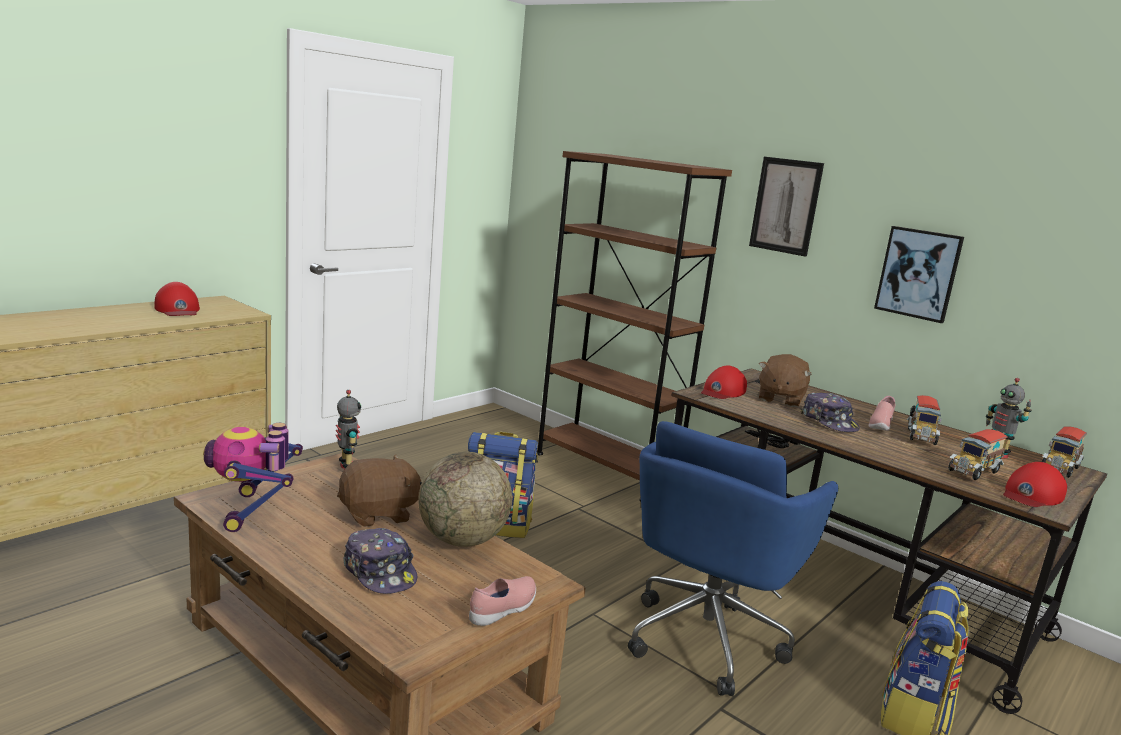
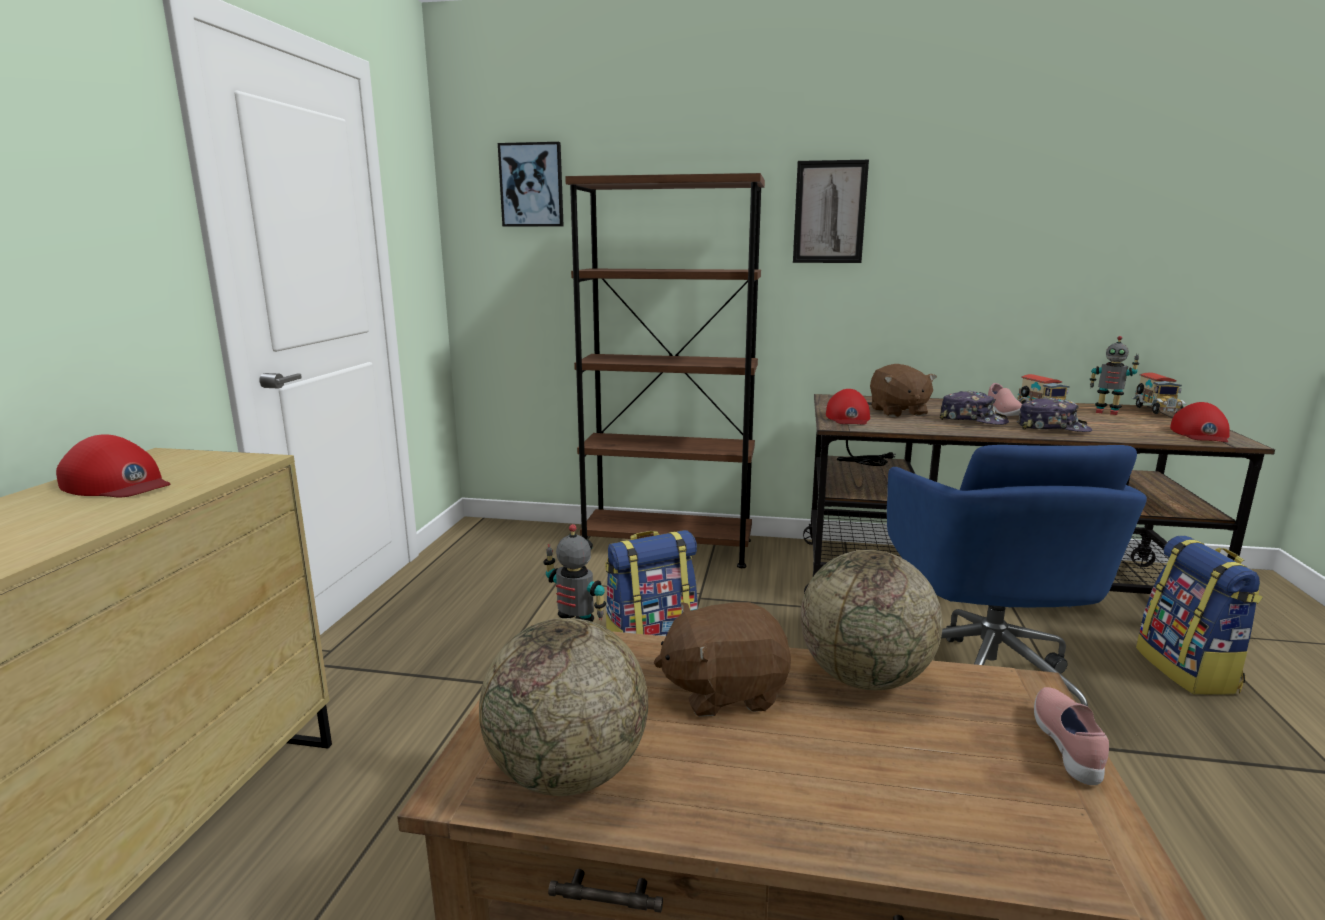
camera: 30 degrees left, 0 degrees up
(254, 511) = (568, 773): toy robot -> globe
(379, 514) = (724, 691): brown plush toy -> brown plush toy turned 135 degrees counterclockwise
(380, 572) = (876, 775): cap -> cap (1052, 428)
(918, 273) = (984, 259): picture -> picture (532, 185)
(972, 472) = (1135, 429): toy truck -> none

